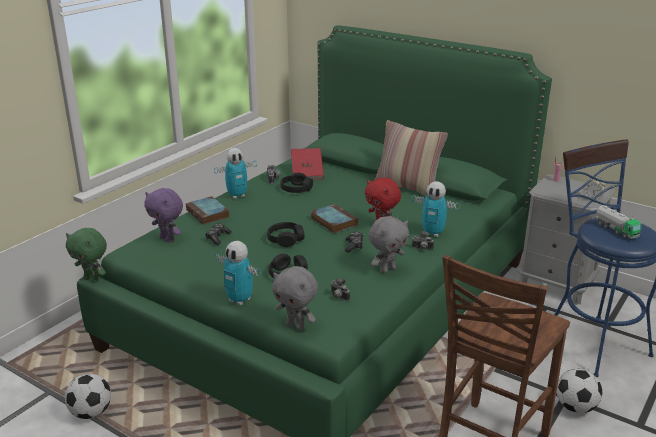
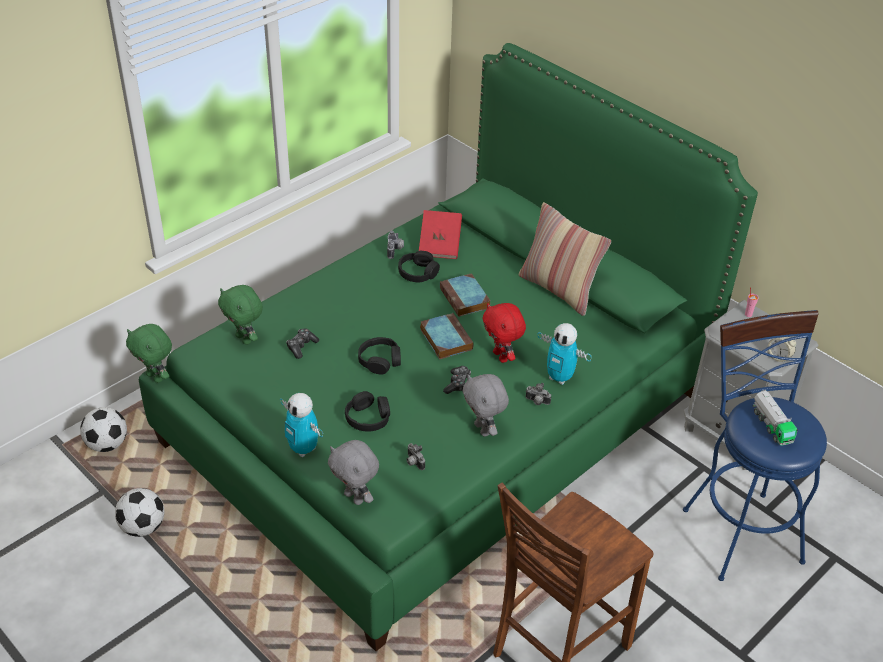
camera: 10 degrees right, 15 degrees up
(167, 239) = (245, 339): purple plush toy -> green plush toy
(208, 214) = (301, 302): book -> book (465, 299)
(237, 196) = (343, 274): toy robot -> none
(387, 270) = (483, 429): grey plush toy -> grey plush toy turned 90 degrees clockwise
(575, 407) = (677, 617): football -> football (107, 444)

